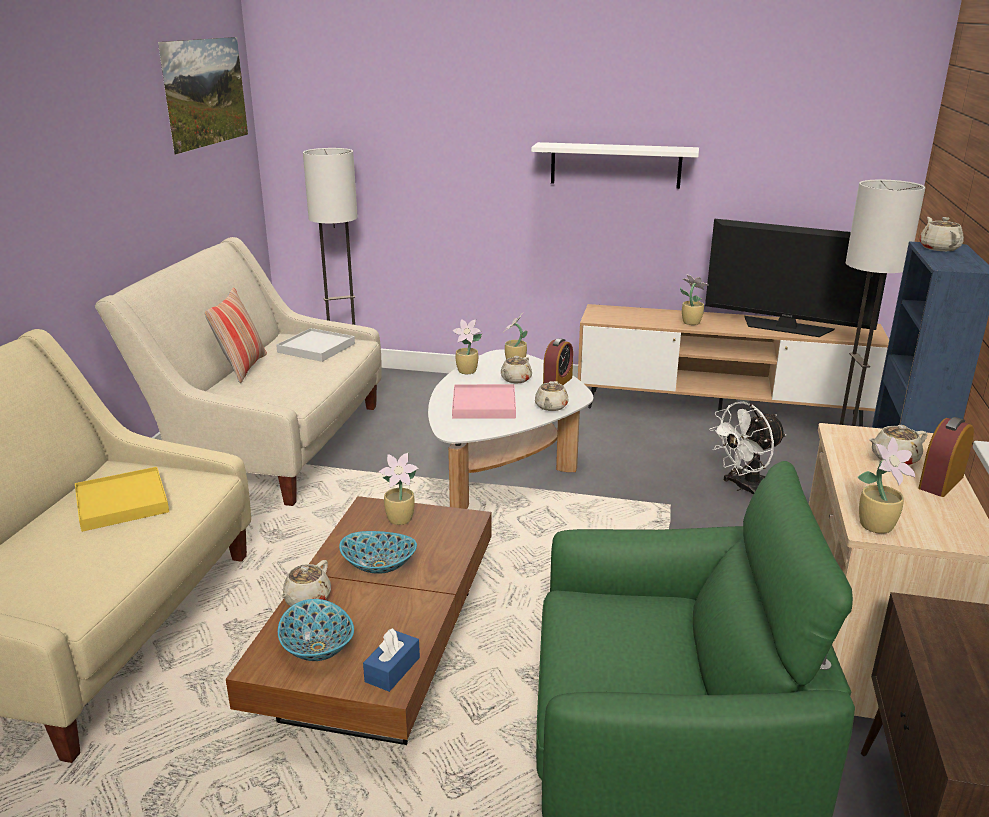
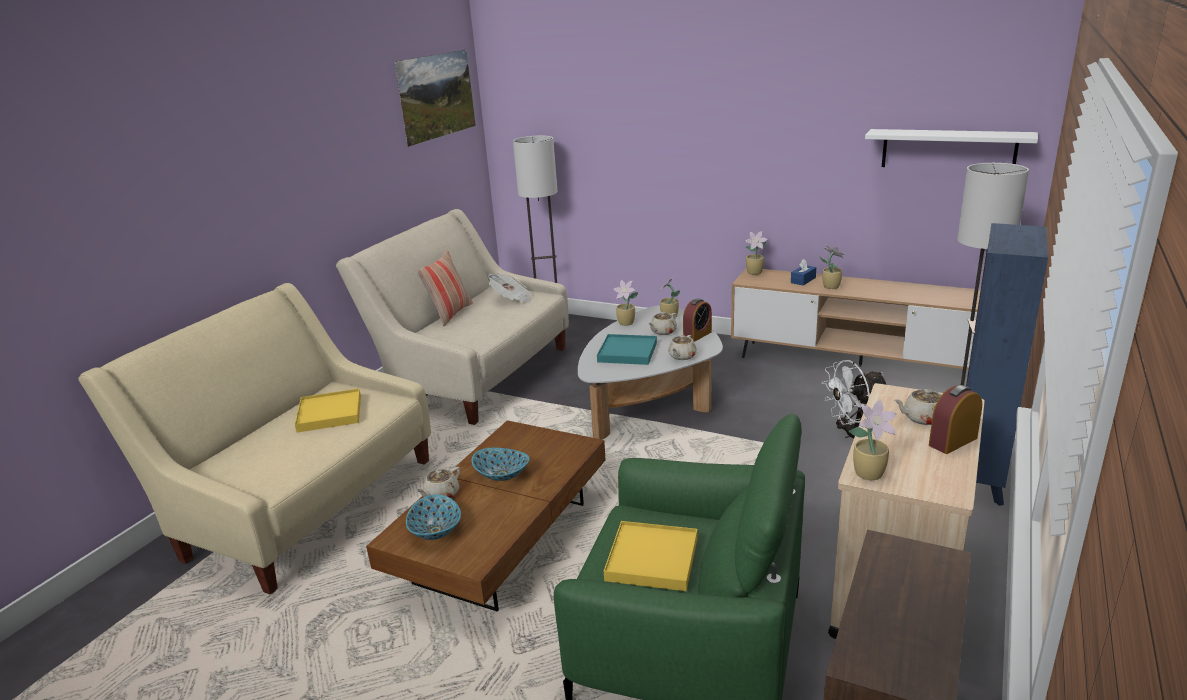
camera: 15 degrees right, 0 degrees up
(316, 348) = (512, 299): white tray -> newspaper
(392, 669) = (482, 552): blue tissue box -> blue tissue box (803, 280)
(401, 519) = (532, 441): potted plant -> potted plant (755, 273)
(484, 405) = (627, 352): pink tray -> turquoise tray
(615, 165) = (768, 148): white shelf -> white shelf (948, 150)
(632, 655) = (652, 559): none -> yellow tray
(786, 327) = (918, 293): television -> none
(938, 248) = (1013, 230): beige teapot -> none

